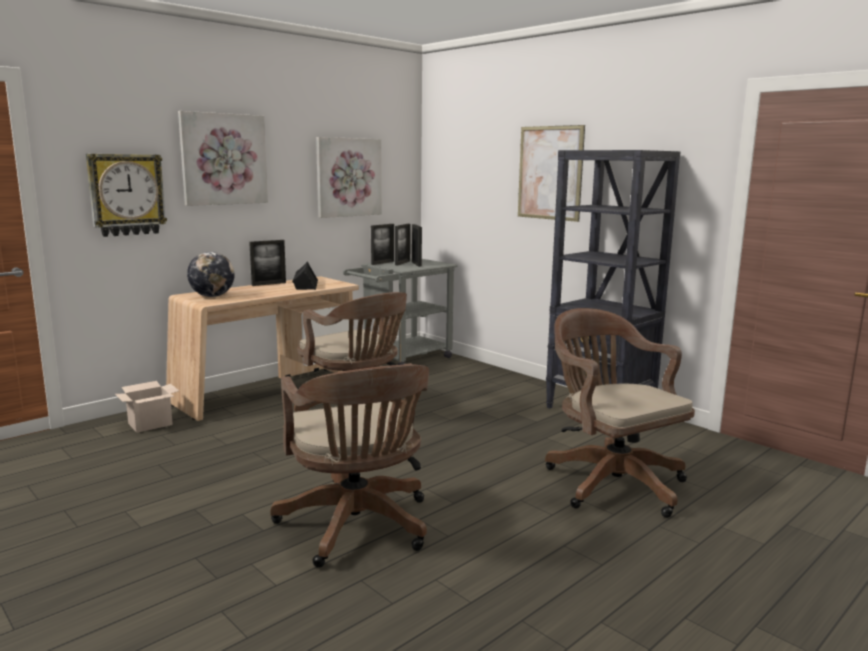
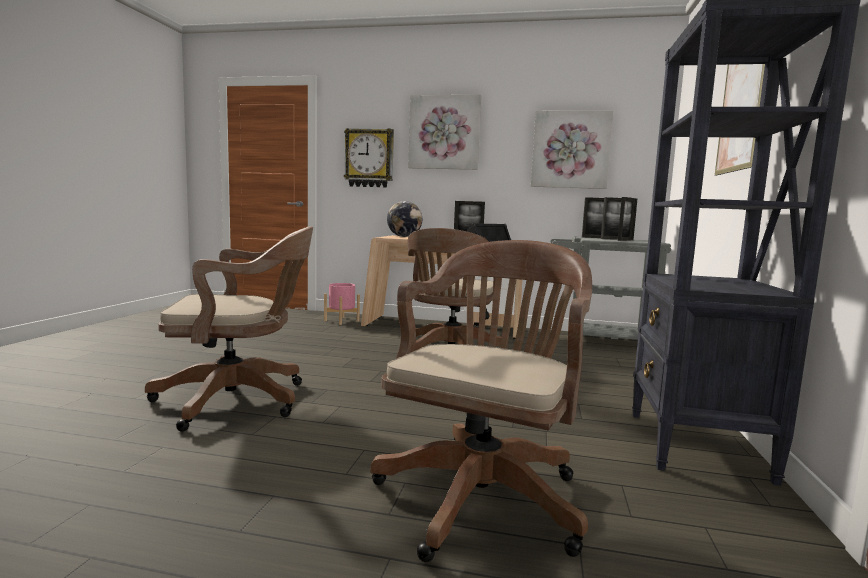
camera: 55 degrees right, 5 degrees down
(149, 424) = (341, 321): cardboard box -> pink planter
(357, 528) = (240, 400): brown office chair -> brown office chair turned 135 degrees counterclockwise

